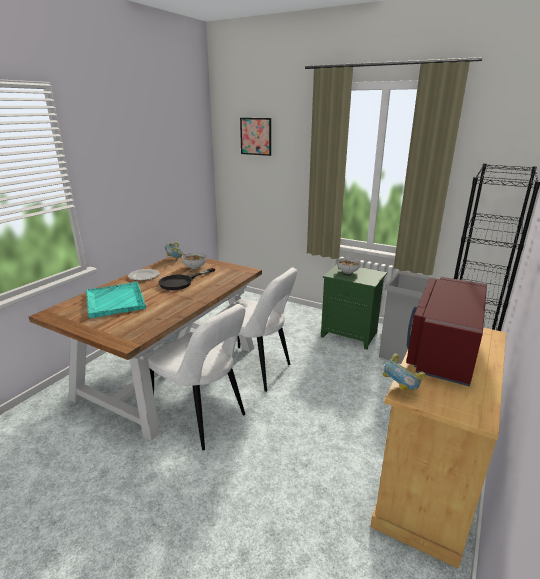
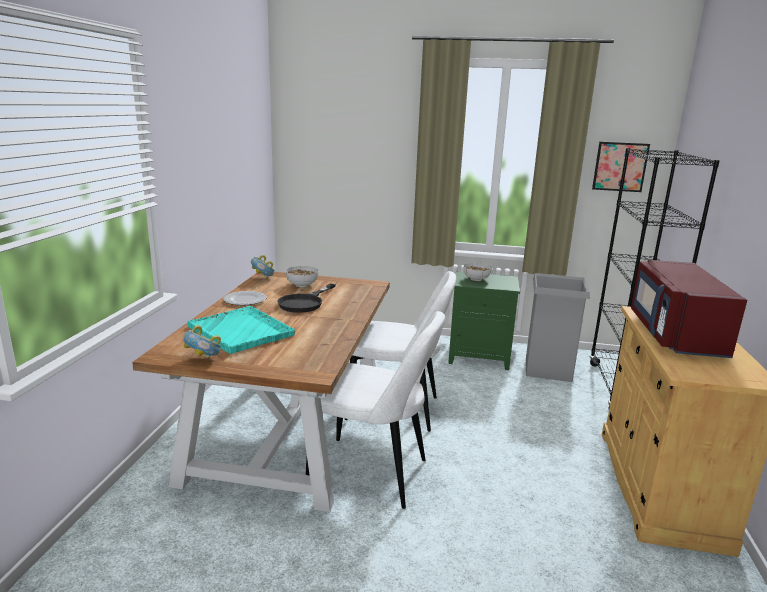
camera: 20 degrees left, 5 degrees down
(256, 136) = (337, 119): picture -> picture (620, 166)
(400, 389) = (675, 370): bowl -> bowl (203, 359)

